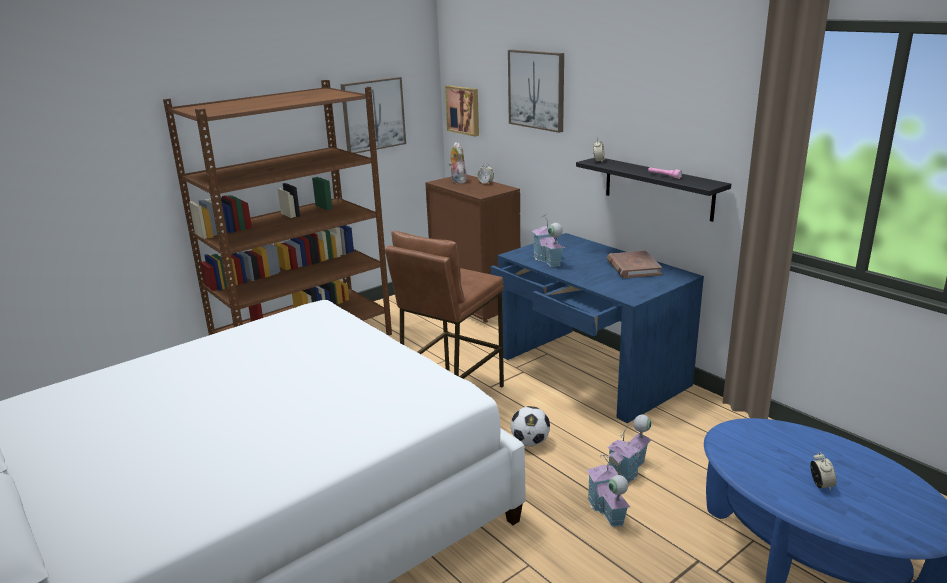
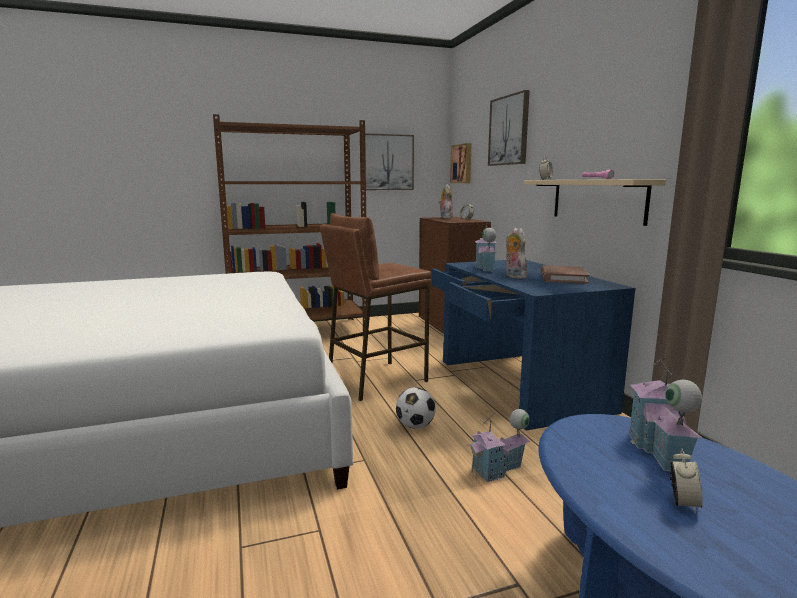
camera: 20 degrees right, 10 degrees down
(588, 273) = (513, 276): none -> plush toy
(607, 510) = (445, 501): toy house -> toy house (658, 451)
(658, 188) = (597, 200): black shelf -> beige shelf

